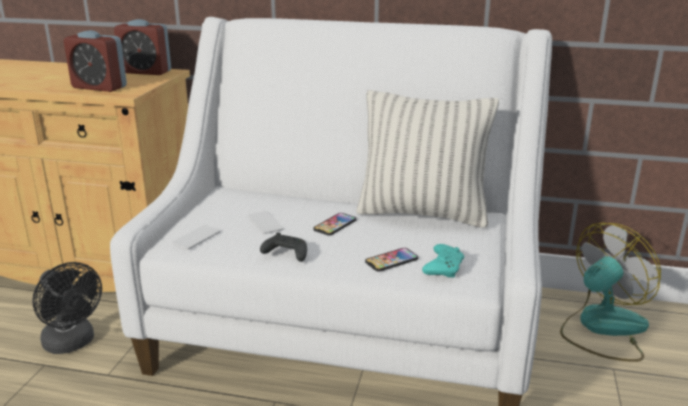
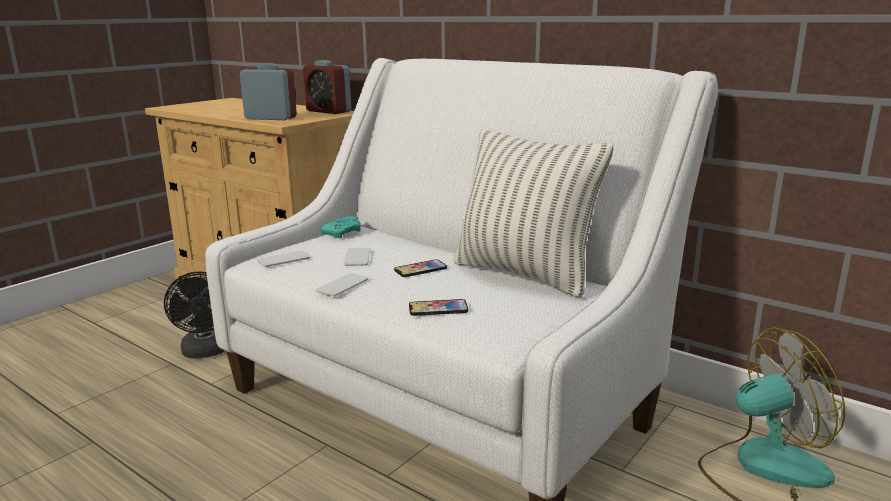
camera: 25 degrees right, 5 degrees down
(99, 87) = (270, 118): alarm clock -> alarm clock turned 150 degrees clockwise
(285, 254) = (342, 285): black game controller -> phone
(443, 268) = (485, 325): turquoise game controller -> turquoise game controller (343, 233)

